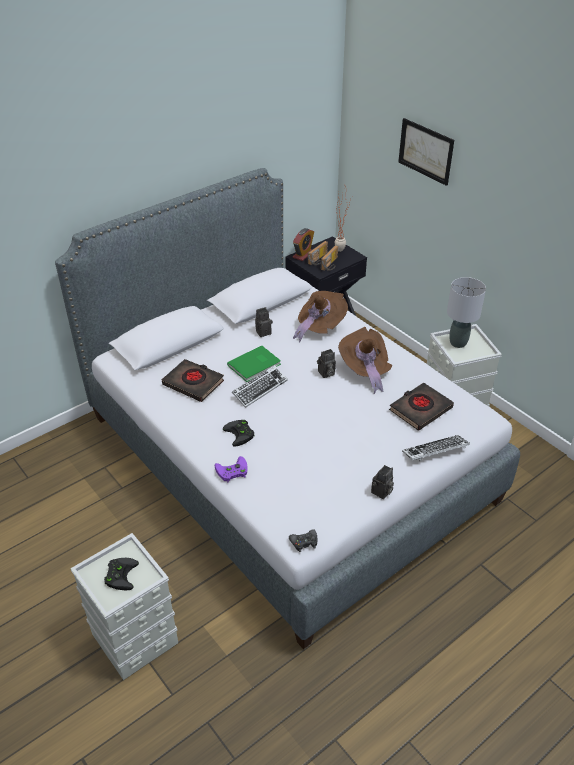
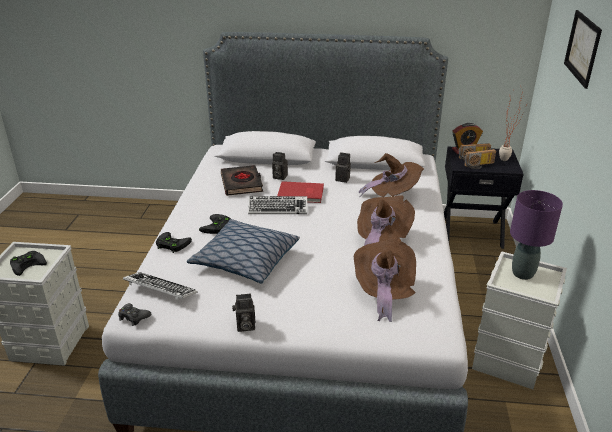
camera: 45 degrees right, 10 degrees down
(231, 472) = (171, 244): purple game controller -> black game controller
(255, 365) = (301, 194): green book -> red book
(307, 447) = (245, 260): none -> pillow
(326, 373) = (344, 225): camera -> camera (279, 177)
(420, 409) = (383, 292): black book -> brown hat
(435, 451) = (342, 329): keyboard -> keyboard (160, 290)
(458, 343) = (523, 273): grey table lamp -> purple table lamp

